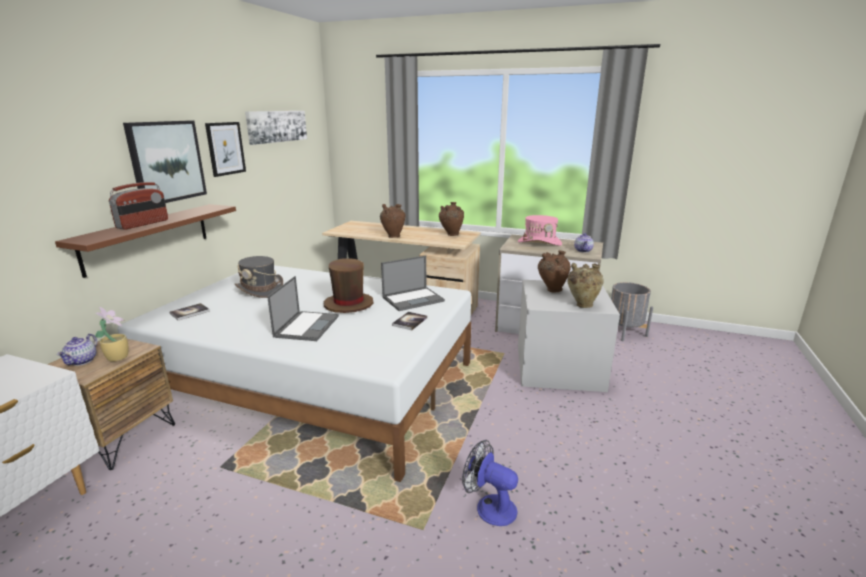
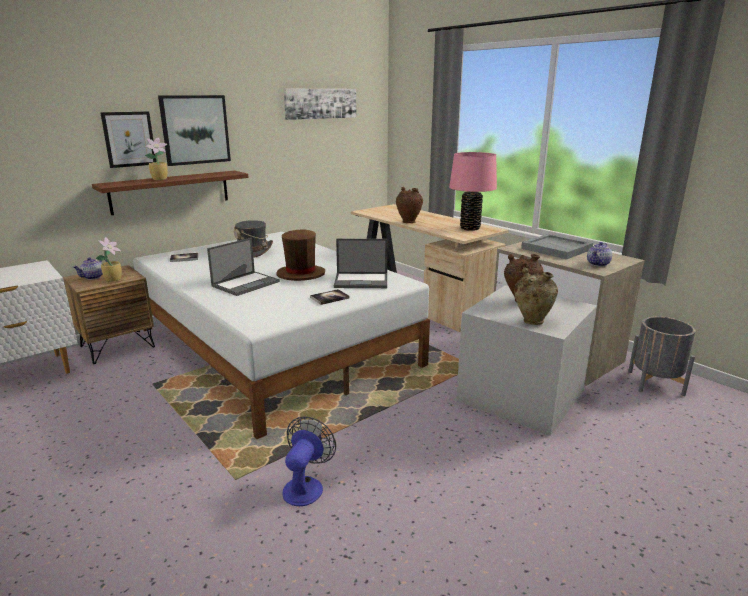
camera: 30 degrees right, 0 degrees up
(143, 224) = (160, 179): radio -> potted plant
(225, 148) = (257, 122): picture -> picture (129, 139)
(451, 235) = (470, 228): brown vase -> pink table lamp
(489, 506) = (306, 486): fan -> fan turned 45 degrees clockwise
(539, 243) = (557, 249): pink hat -> grey tray

